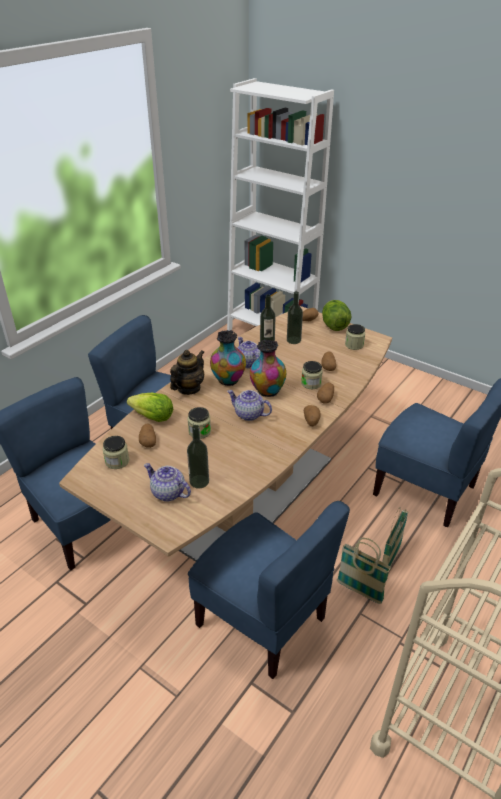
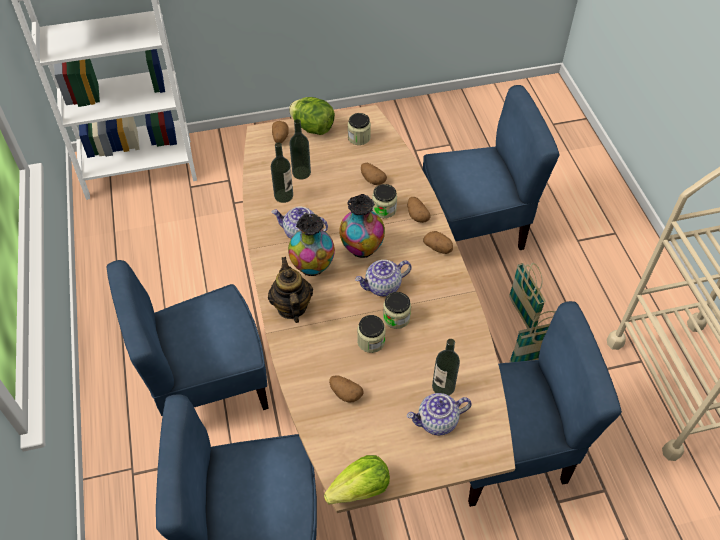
camera: 50 degrees left, 15 degrees up
(117, 461) = (351, 438): jar -> jar (396, 318)
(153, 417) = (309, 366): lettuce -> lettuce (360, 489)

